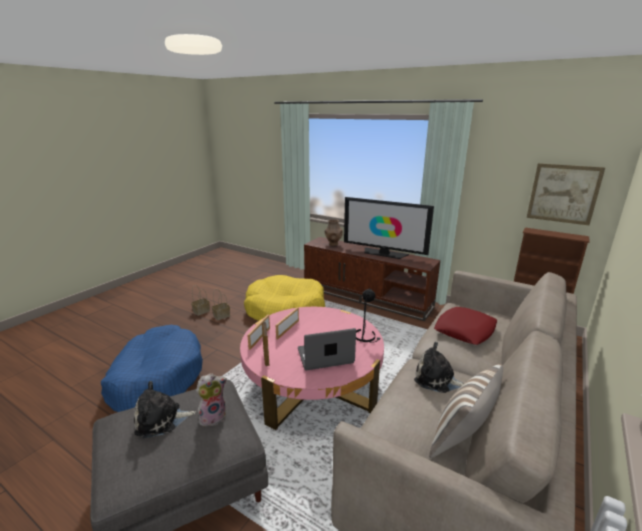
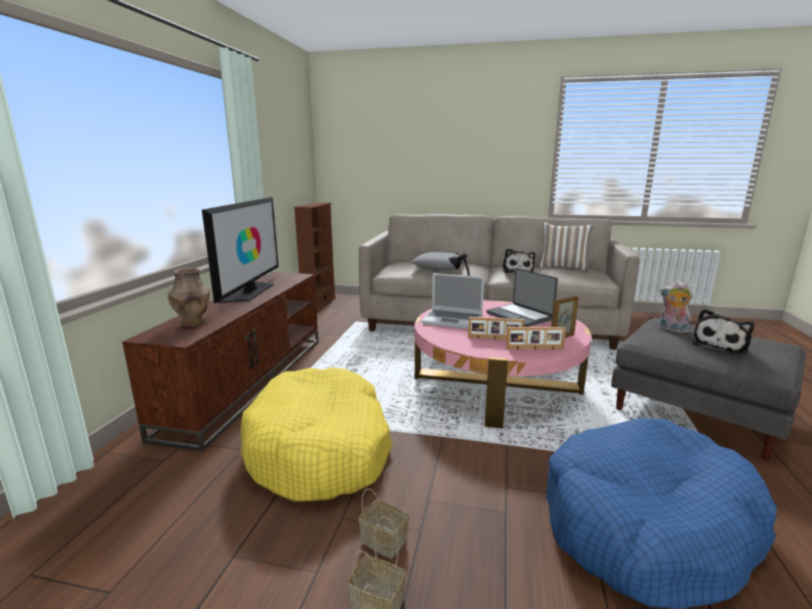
camera: 110 degrees left, 5 degrees down
(162, 420) = (720, 345): plush toy -> plush toy turned 75 degrees clockwise
(334, 323) = (453, 320): none -> laptop
(465, 330) = (439, 266): red pillow -> grey pillow
(563, 193) = (297, 168): picture -> none

